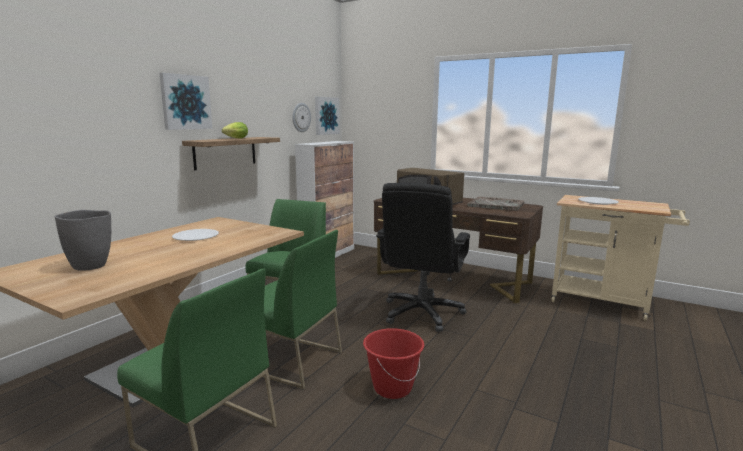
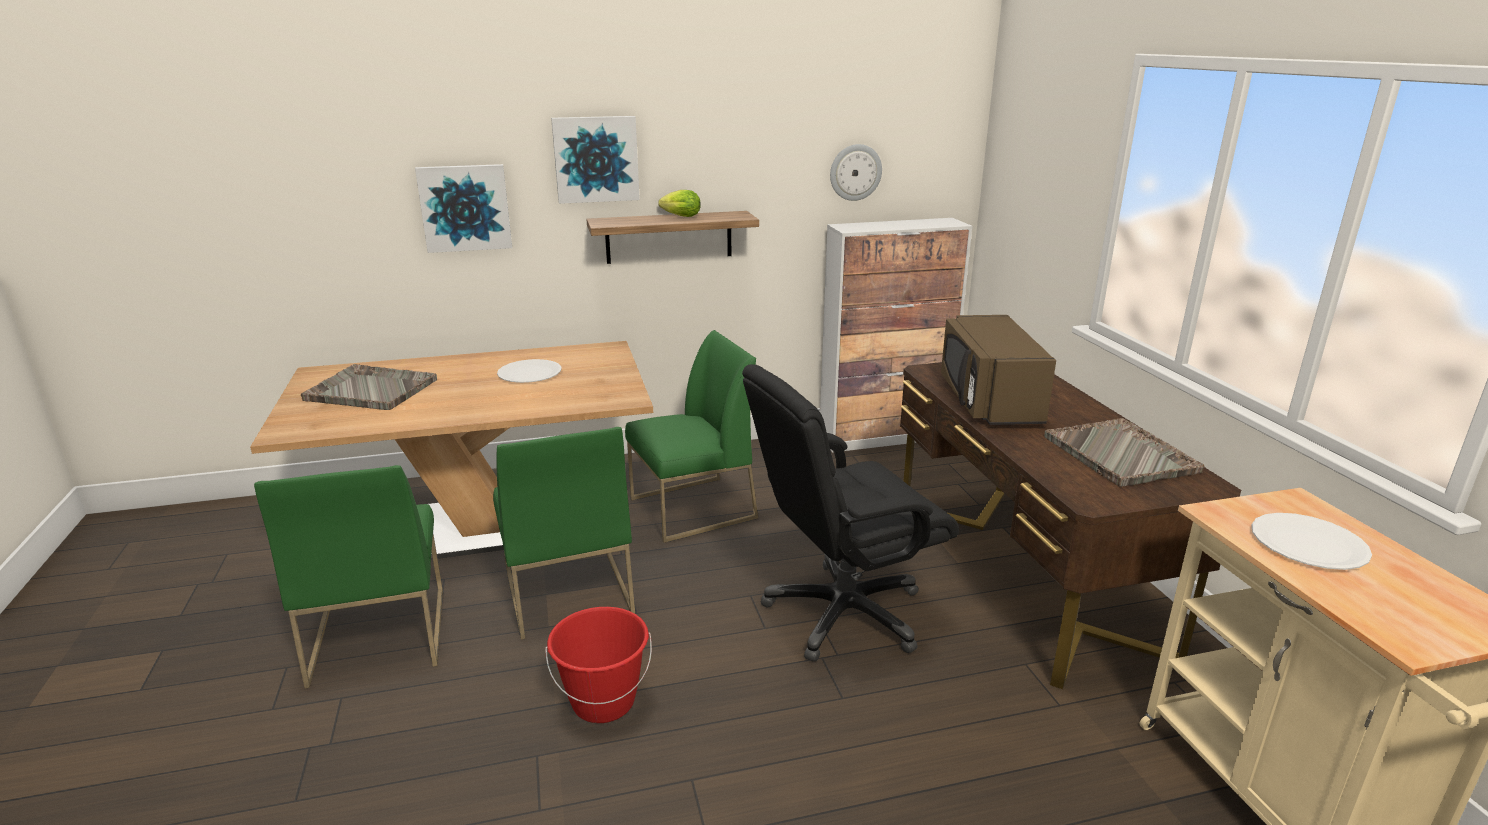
camera: 45 degrees right, 10 degrees up
(91, 266) = (370, 390): grey vase -> grey tray
(326, 116) = (931, 166): picture -> picture (465, 208)

